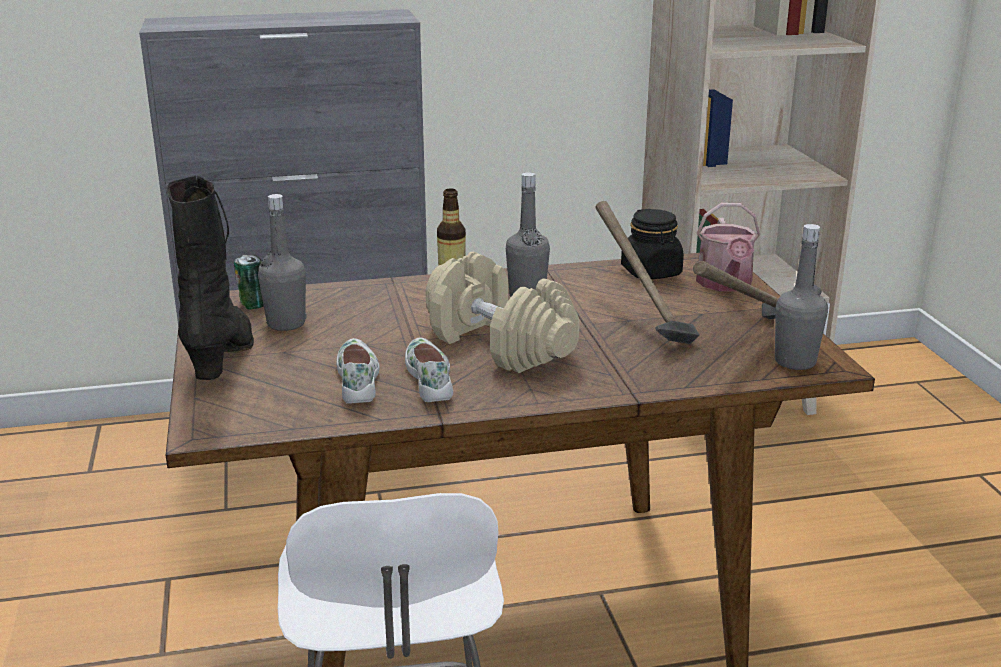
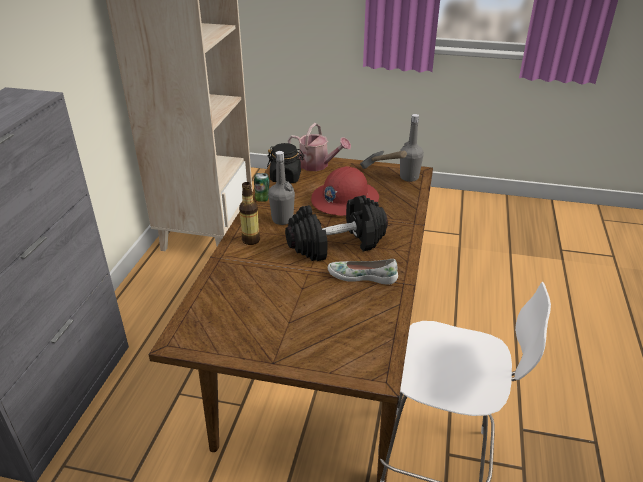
camera: 65 degrees left, 10 degrees up
(223, 355) = (276, 349): black boot -> none
(253, 305) = (203, 322): can -> can (262, 199)
(286, 324) = (247, 313): grey bottle -> none
(358, 379) = (348, 301): white shoe -> none
(498, 344) = (336, 244): beige dumbbell -> black dumbbell
(639, 324) = (344, 200): hammer -> red hard hat

